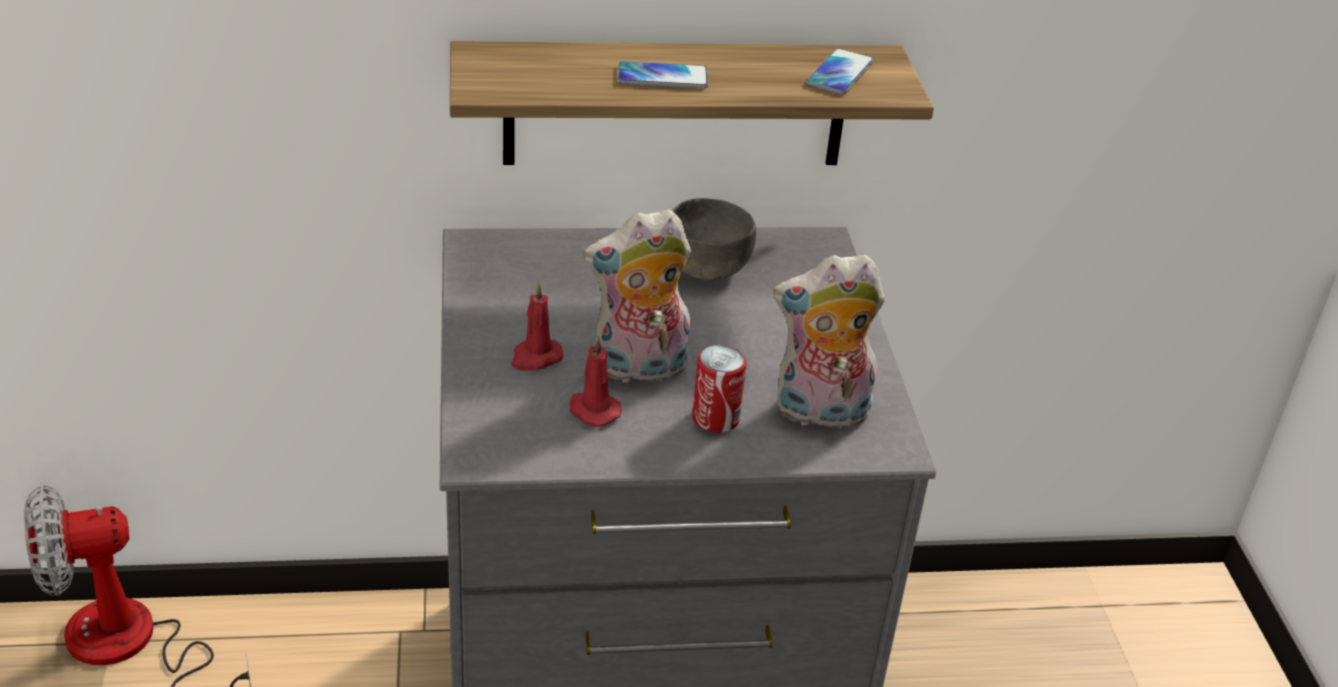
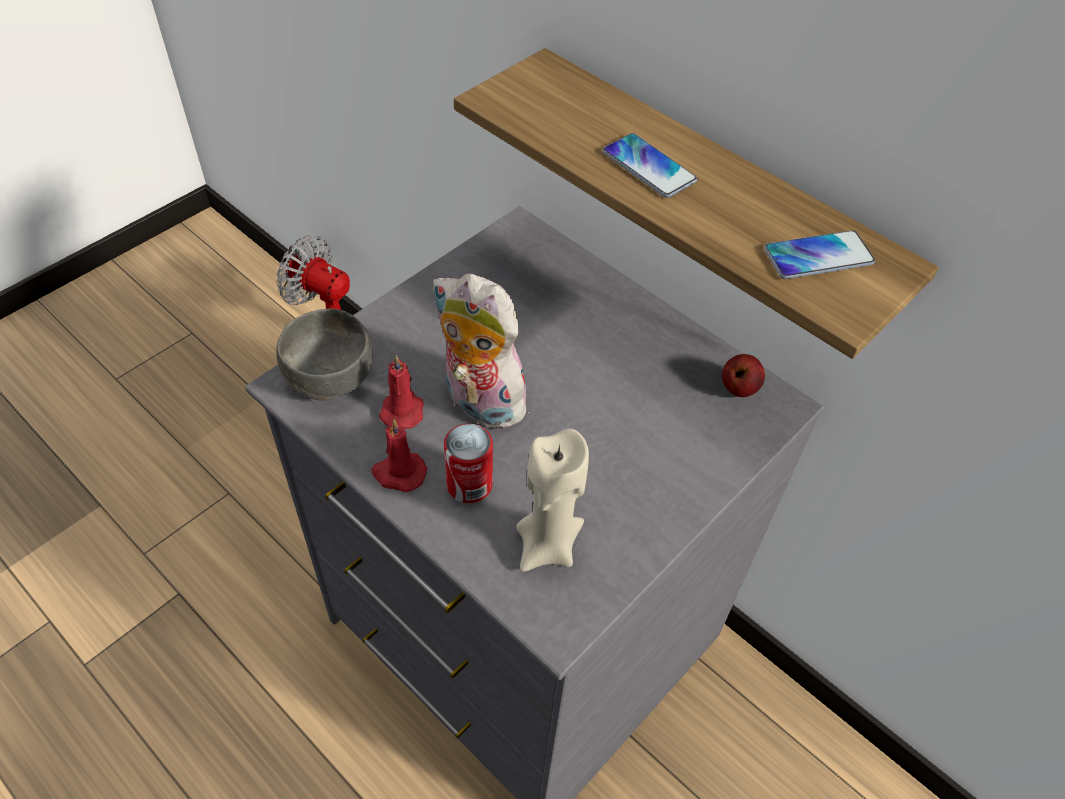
camera: 50 degrees right, 15 degrees up
(535, 357) = (429, 341): red candle -> red candle (398, 473)
(706, 266) = (653, 358): grey bowl -> grey bowl (331, 377)
(785, 248) = (738, 388): none -> apple
(819, 413) = (547, 545): plush toy -> beige candle

